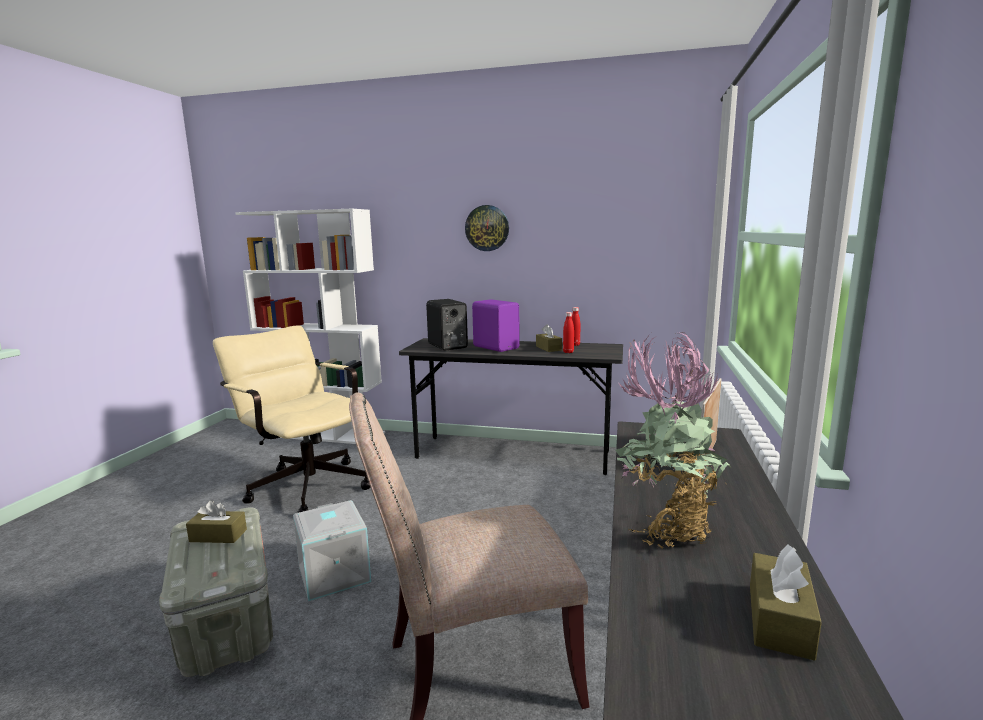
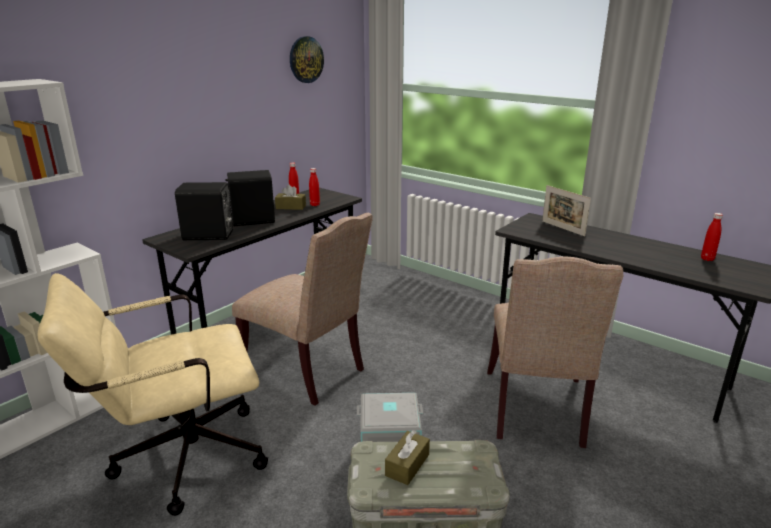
camera: 65 degrees left, 10 degrees up
(444, 494) = (307, 371): none -> beige chair
(487, 228) = (192, 92): wall clock -> wall clock (306, 59)
(496, 347) = (252, 221): purple speaker -> black speaker
(666, 529) = (638, 256): potted plant -> none
(779, 620) = (707, 259): brown tissue box -> red bottle

